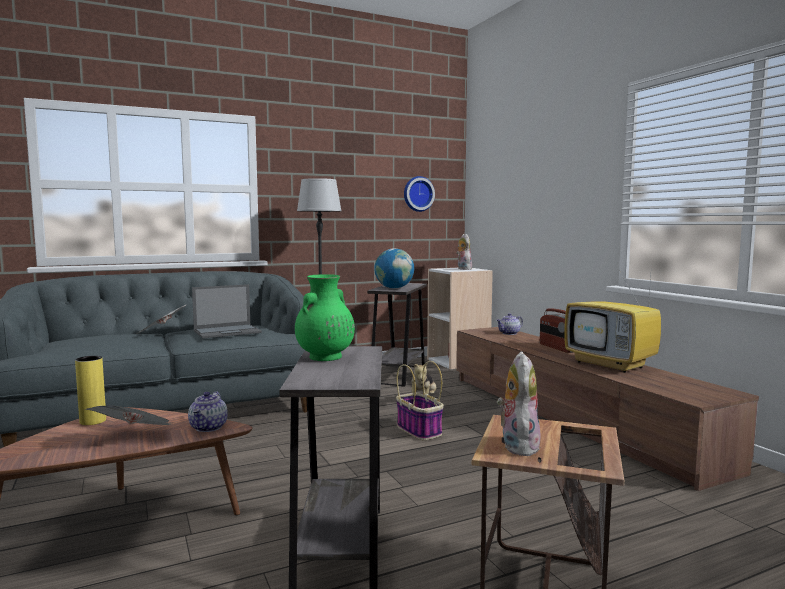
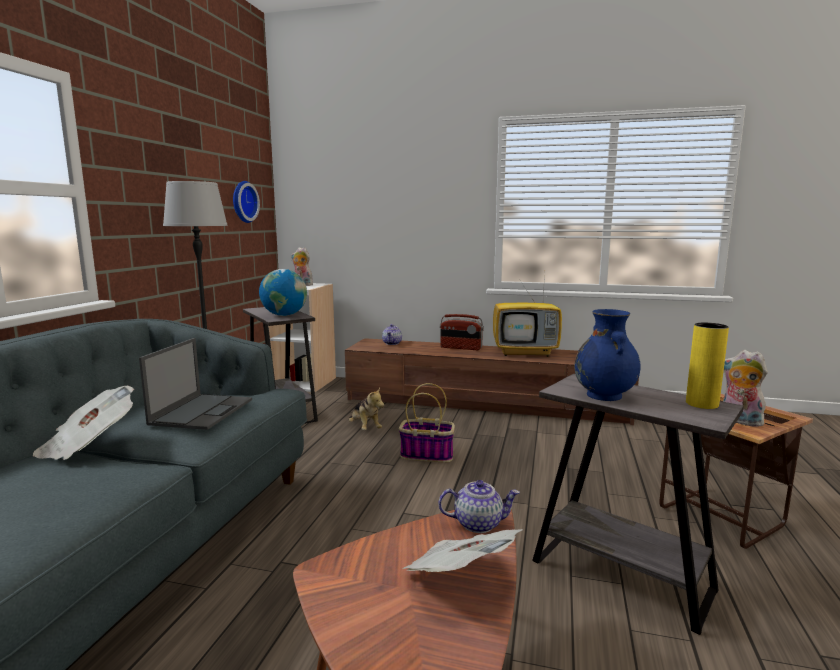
camera: 50 degrees left, 5 degrees up
(93, 421) = (341, 598): yellow vase -> yellow vase (702, 404)
(209, 427) = (478, 523): teapot -> teapot turned 45 degrees counterclockwise
(324, 357) = (605, 396): green vase -> blue vase

